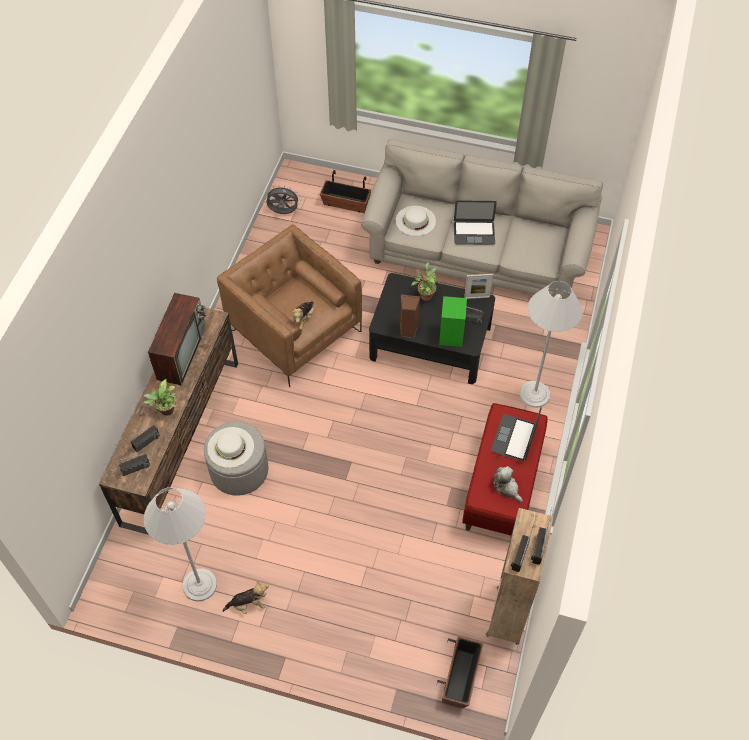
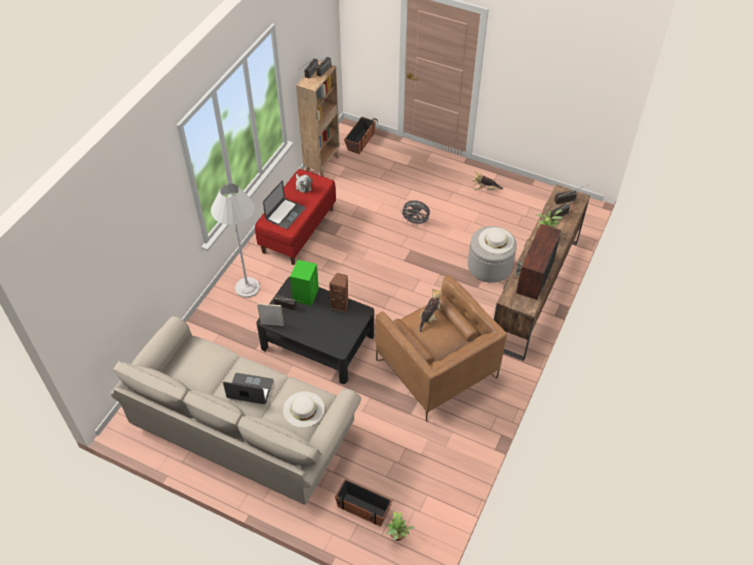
camera: 170 degrees left, 5 degrees down
(199, 585) = (518, 203): white floor lamp -> none
(283, 213) = (434, 507): grey fan -> grey fan (415, 222)
(425, 294) = (316, 333): potted plant -> potted plant (398, 537)

